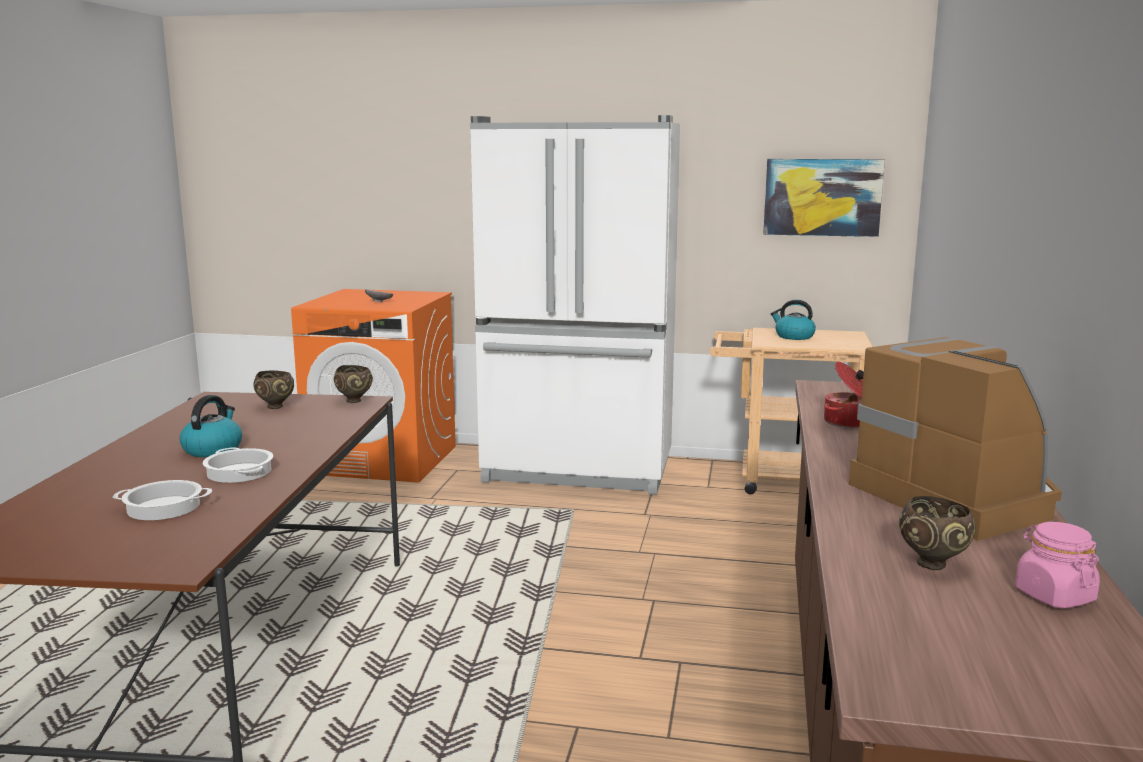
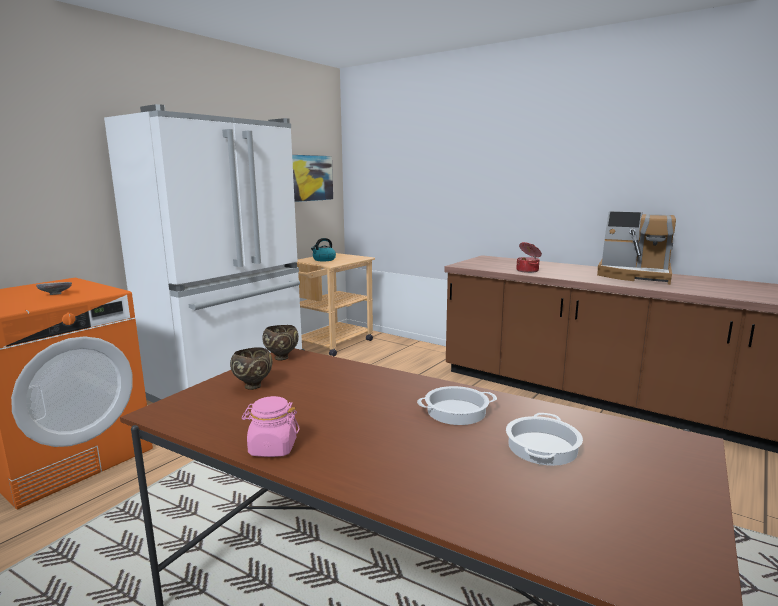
camera: 65 degrees left, 0 degrees up
(213, 449) = (372, 420): kettle -> none
(933, 564) = (713, 288): brown bowl -> none
(956, 496) = (634, 276): coffee machine -> coffee machine turned 150 degrees counterclockwise
(1054, 596) = (737, 283): pink jar -> pink jar (272, 448)

